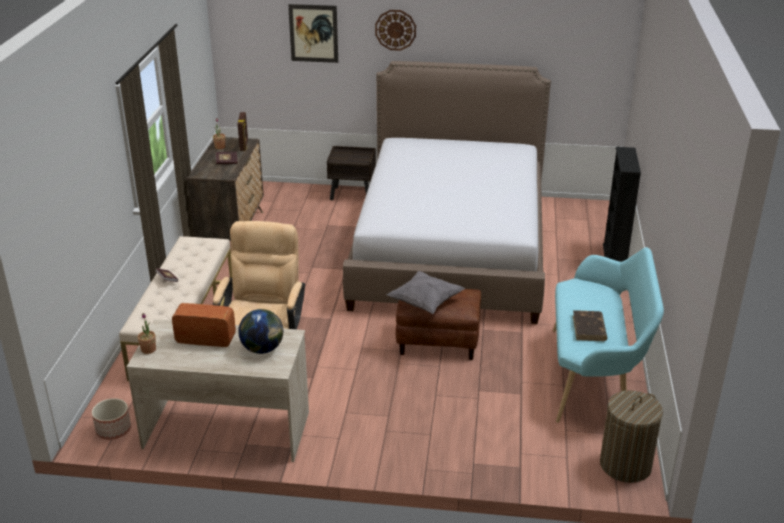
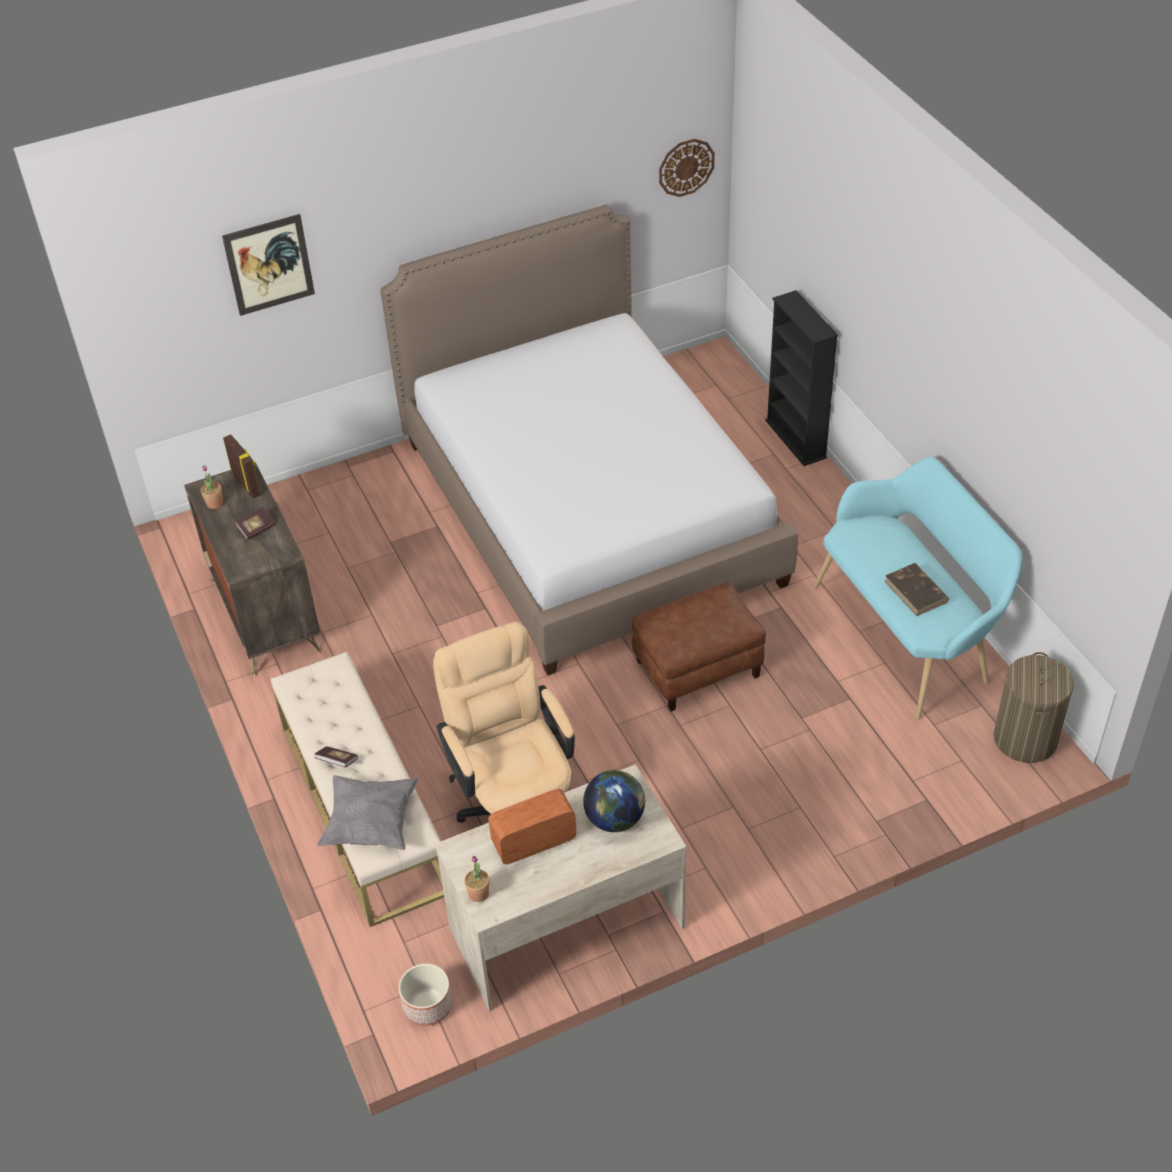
camera: 30 degrees left, 15 degrees up
(353, 194) = (376, 470): brown nightstand -> none
(395, 30) = (395, 219): wall clock -> wall clock (686, 167)
(425, 302) = (687, 635): grey pillow -> grey pillow (371, 824)

